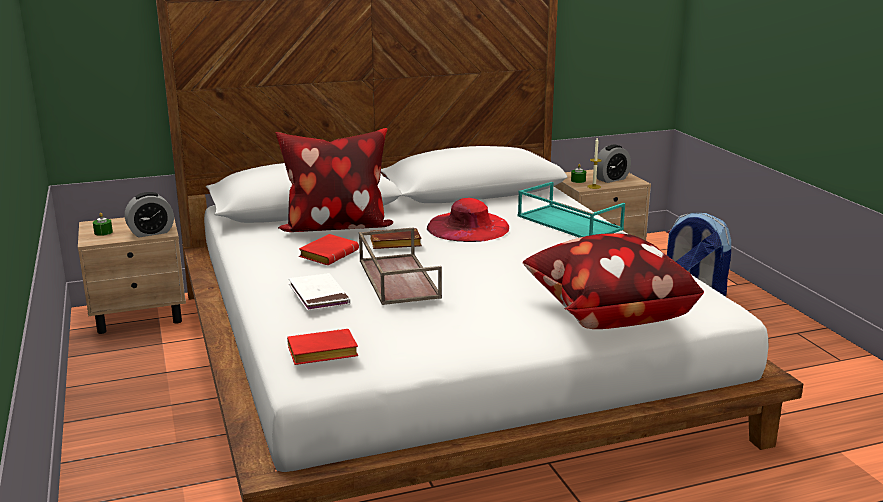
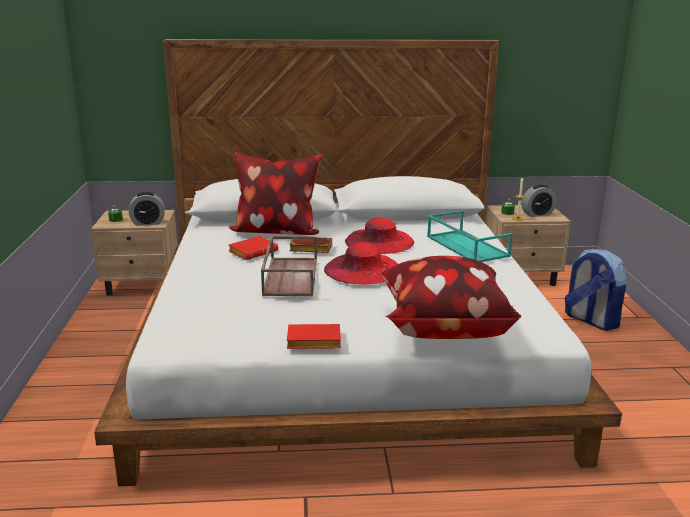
camera: 15 degrees right, 0 degrees up
(319, 295) = (219, 283): white book -> none
(321, 354) = (185, 329): red book -> red book (312, 342)
(473, 261) = (362, 269): none -> red hat

